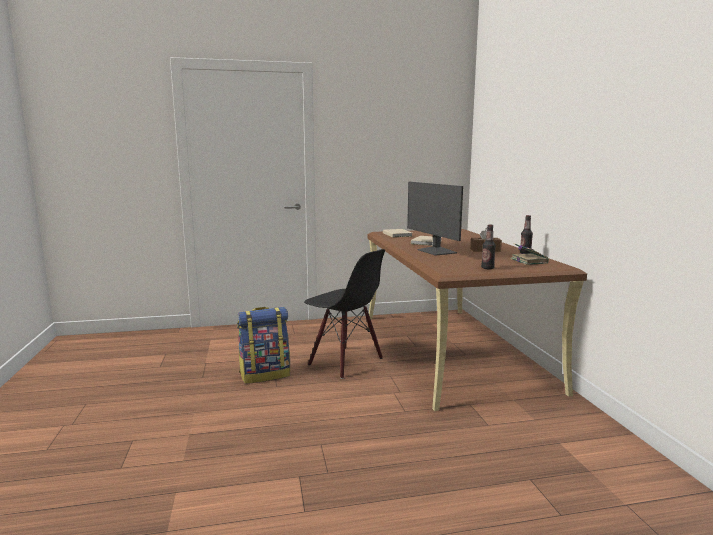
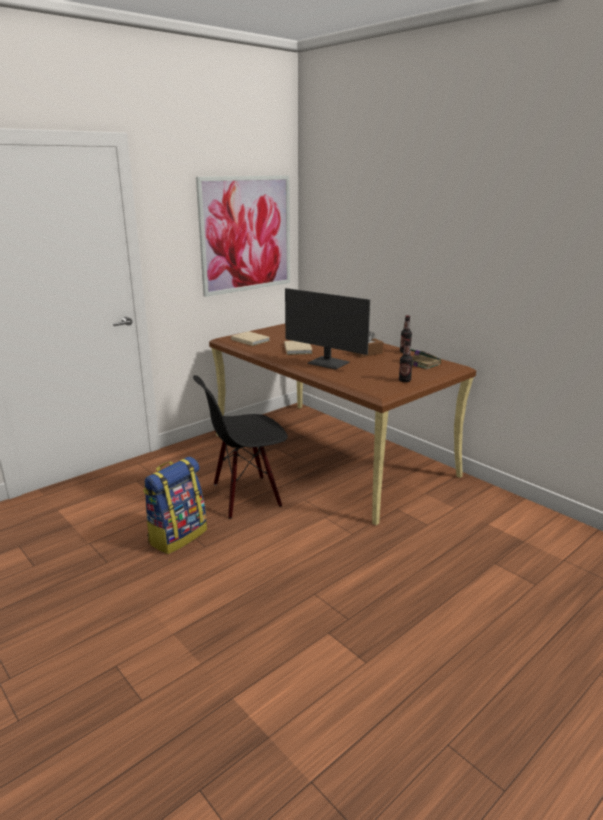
camera: 30 degrees left, 10 degrees up
(345, 362) = (246, 496): black chair -> black chair turned 150 degrees clockwise
(415, 148) = (246, 234): none -> picture

